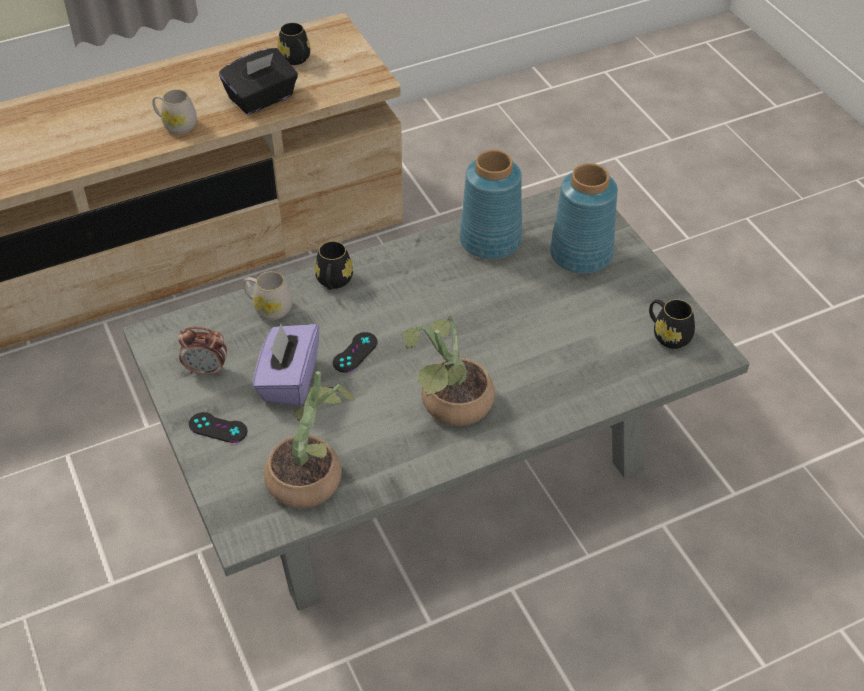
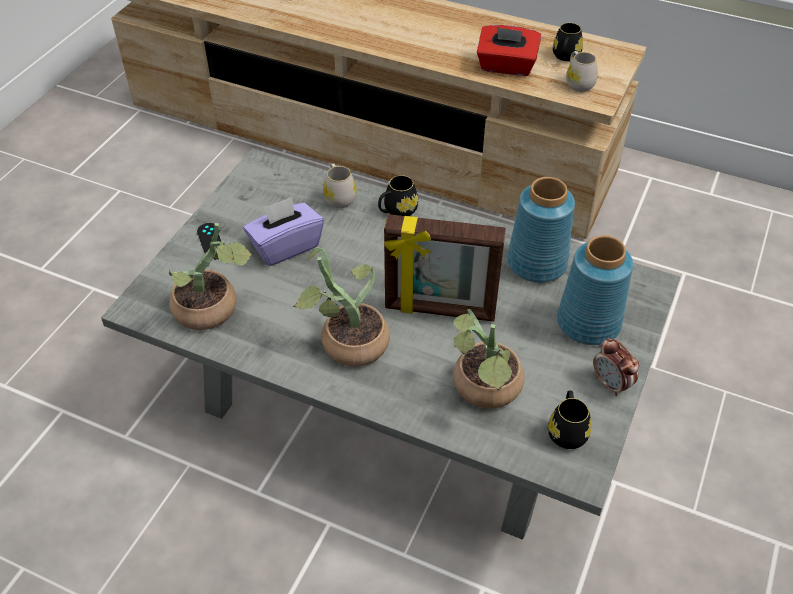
camera: 50 degrees right, 0 degrees up
(176, 125) = (432, 50): white mug -> white mug (578, 83)
(206, 370) = (254, 204): alarm clock -> alarm clock (611, 384)
(262, 98) = (506, 67): black tissue box -> red tissue box
(355, 352) = (345, 262): black game controller -> none
(477, 328) = (440, 310): none -> picture frame
(587, 355) = (484, 391): none -> potted plant

